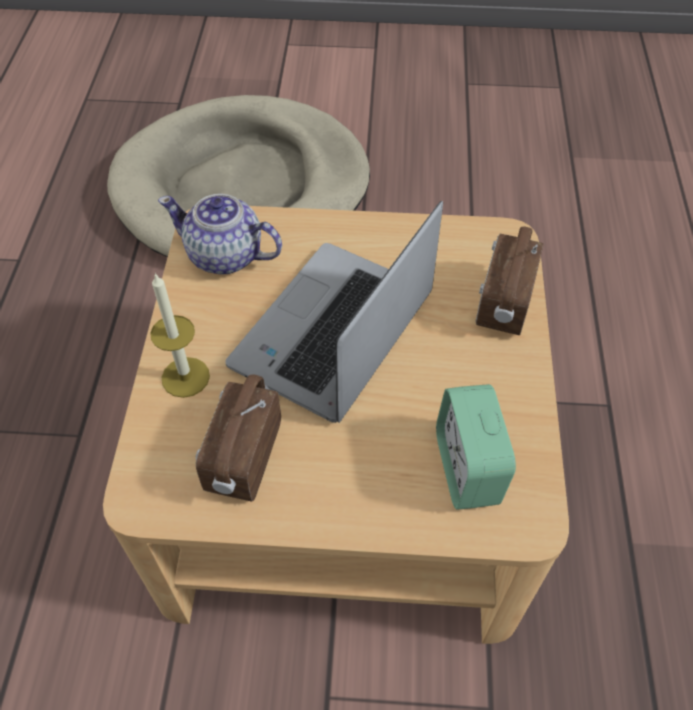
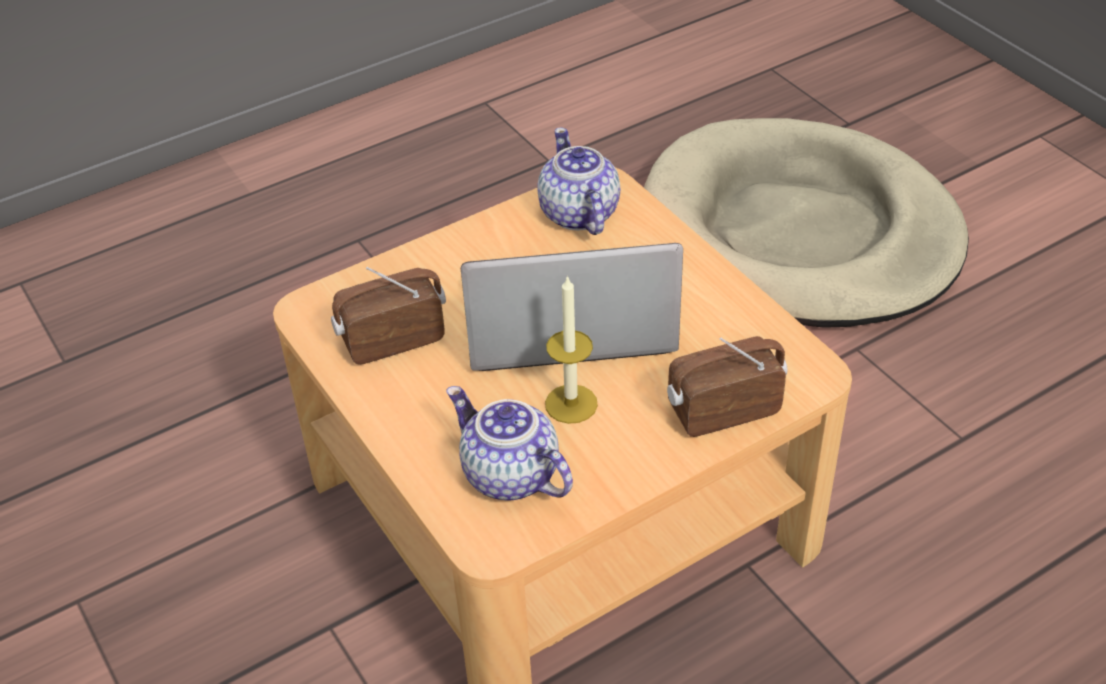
camera: 55 degrees right, 10 degrees down
(185, 377) = (435, 266): candle -> candle (571, 404)
(467, 468) = (508, 476): alarm clock -> teapot

